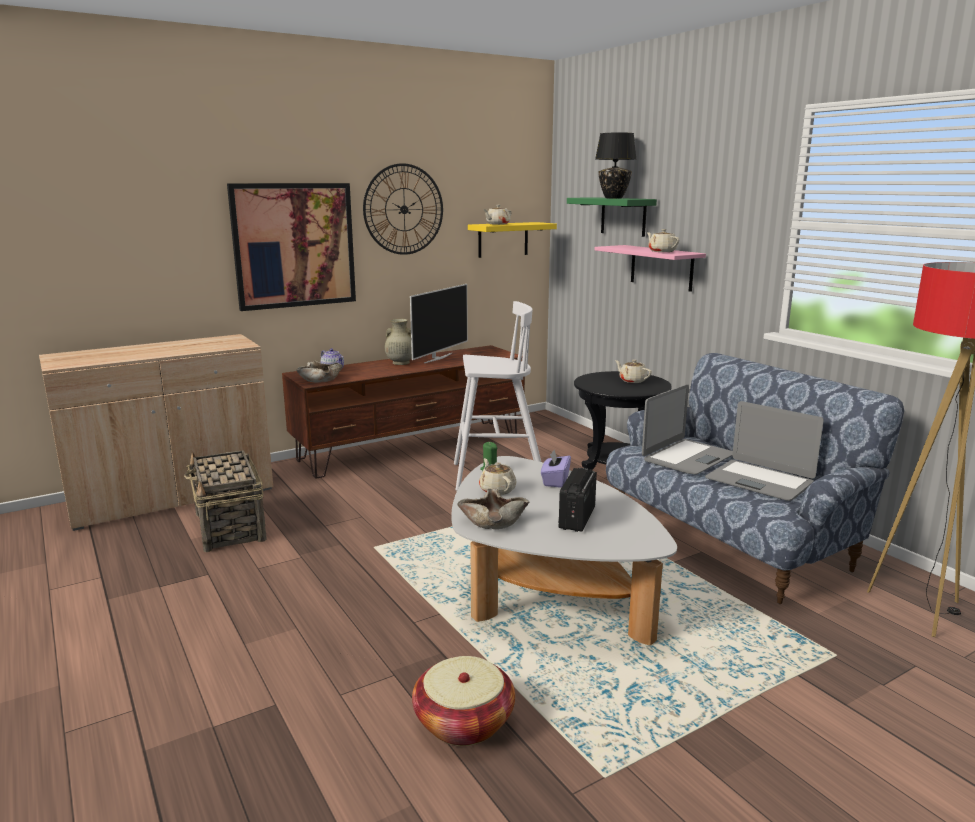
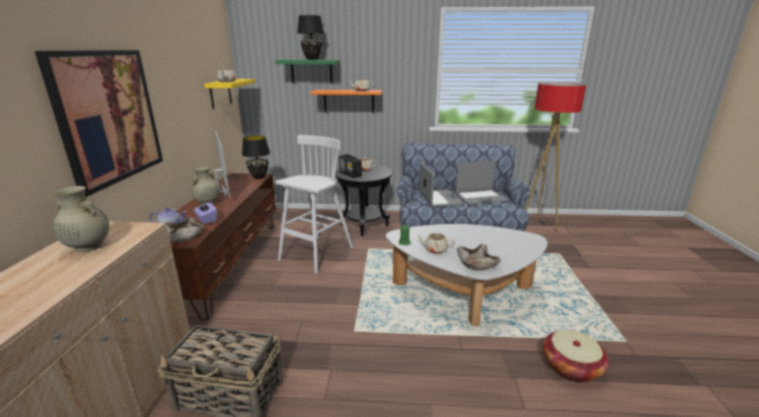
camera: 55 degrees left, 5 degrees up
(197, 345) = (87, 246): none -> beige vase
(404, 209) = (171, 74): wall clock -> none
(502, 356) = (258, 177): none -> black table lamp
(555, 481) = (439, 232): purple tissue box -> purple tissue box (206, 220)
(577, 518) = (491, 243): radio -> radio (350, 174)
(661, 267) = (348, 101): pink shelf -> orange shelf

